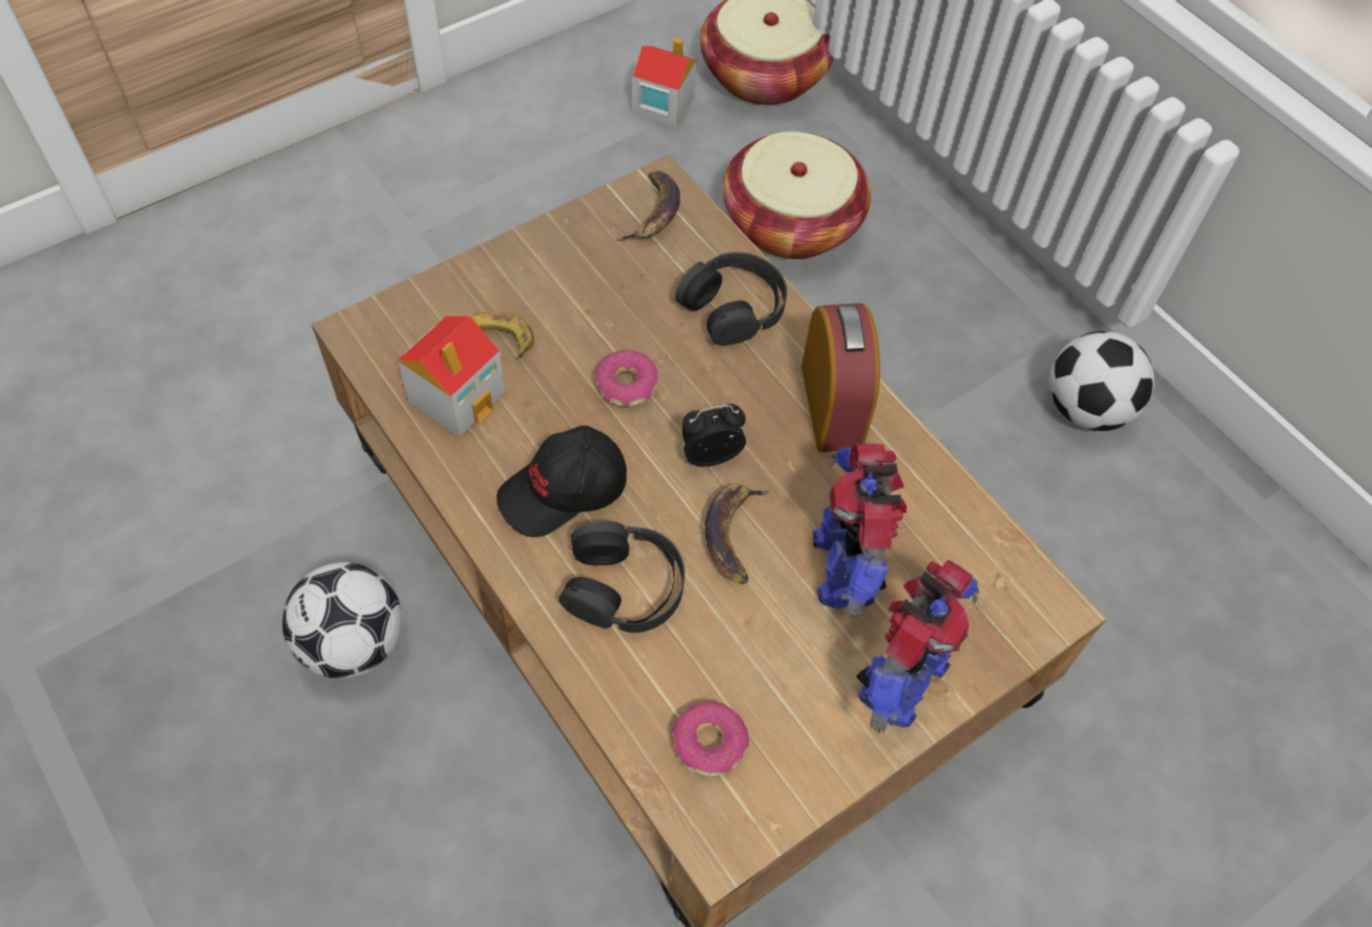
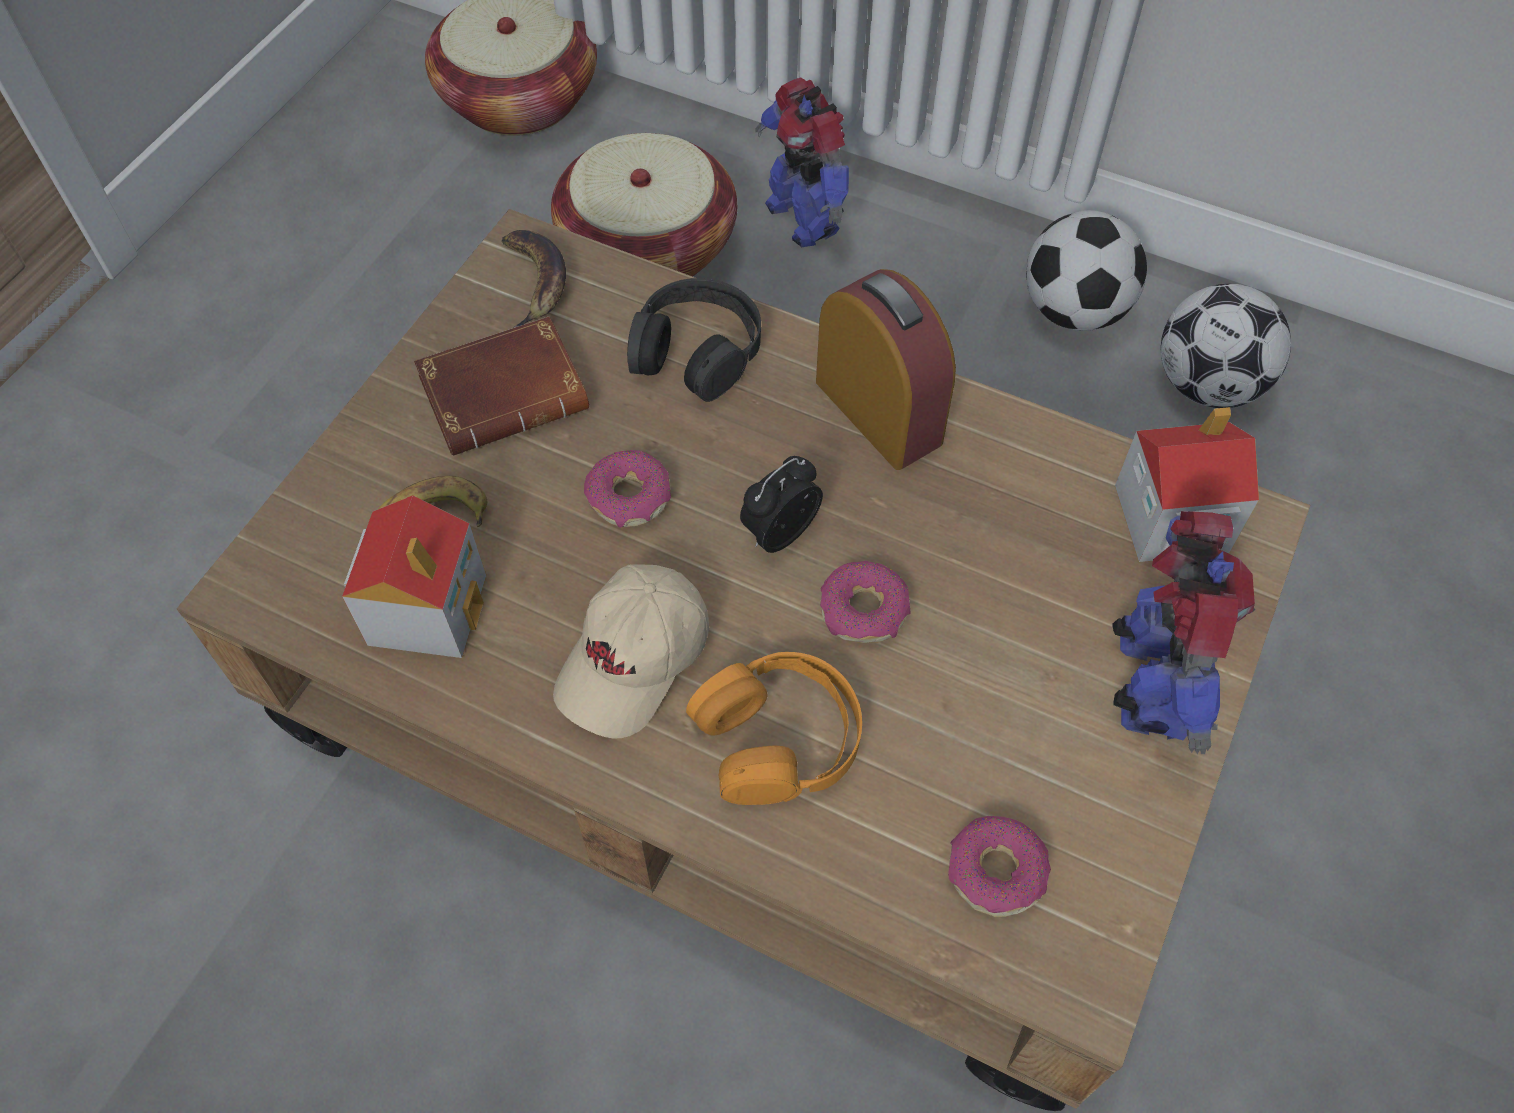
camera: 25 degrees left, 0 degrees up
(353, 643) = (421, 985): football -> football (1207, 385)
(564, 492) = (635, 661): black cap -> beige cap
(591, 279) = (507, 392): none -> brown book
(624, 586) = (779, 738): black headphones -> orange headphones
(662, 105) = (422, 177): toy house -> toy house (1169, 519)
(733, 533) = (864, 611): banana -> donut
(845, 566) = (1011, 586): toy robot -> toy robot (803, 217)

